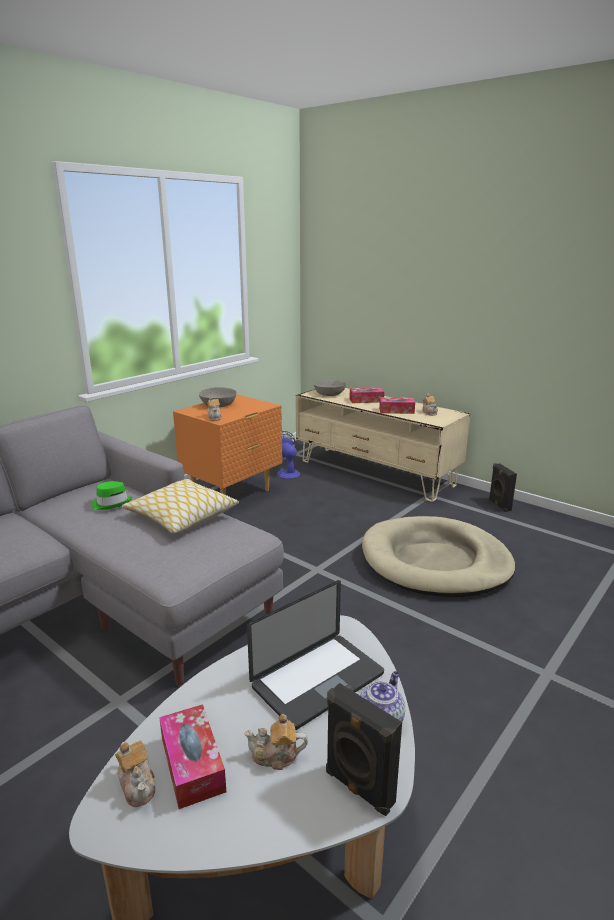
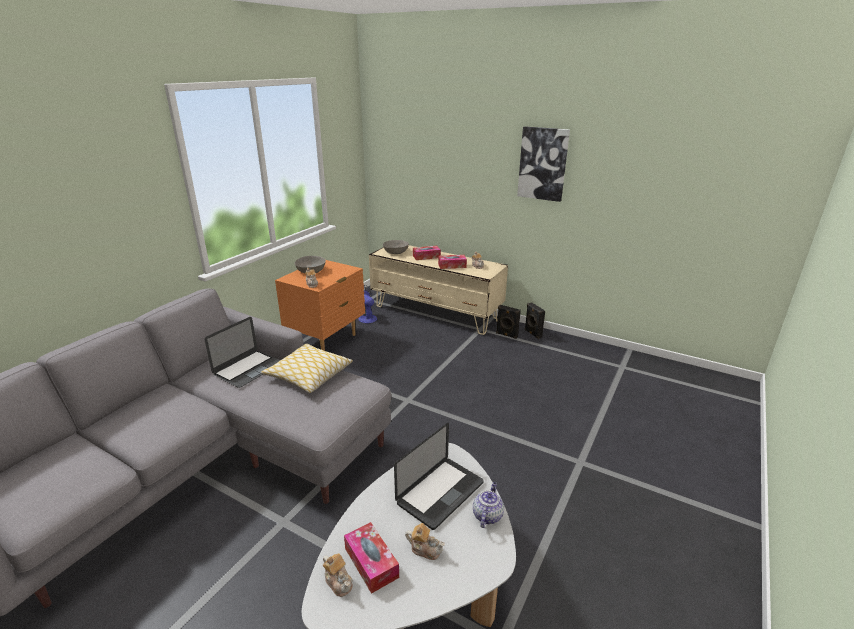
camera: 10 degrees left, 5 degrees up
(111, 503) = (248, 368): green hat -> laptop
(275, 756) = (425, 549): teapot -> teapot turned 150 degrees counterclockwise
(358, 788) = (482, 562): black speaker -> black speaker (506, 335)
(435, 562) = (493, 385): beige dog bed -> none
(520, 278) = (543, 164): none -> picture

